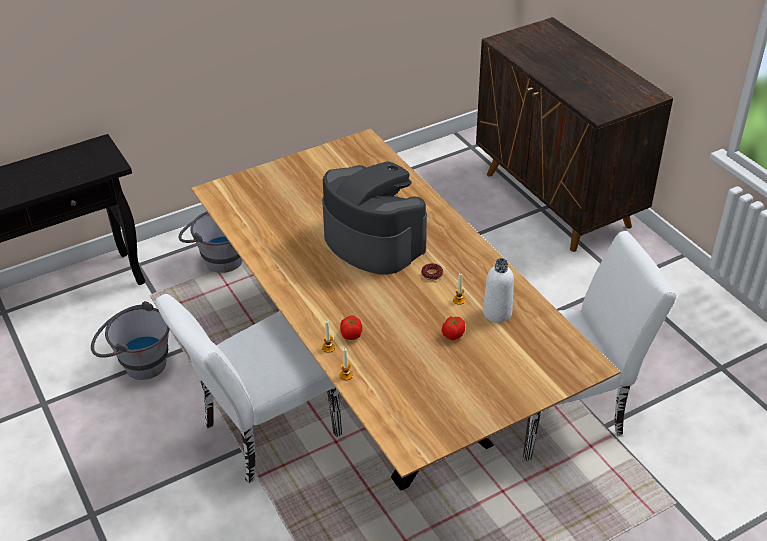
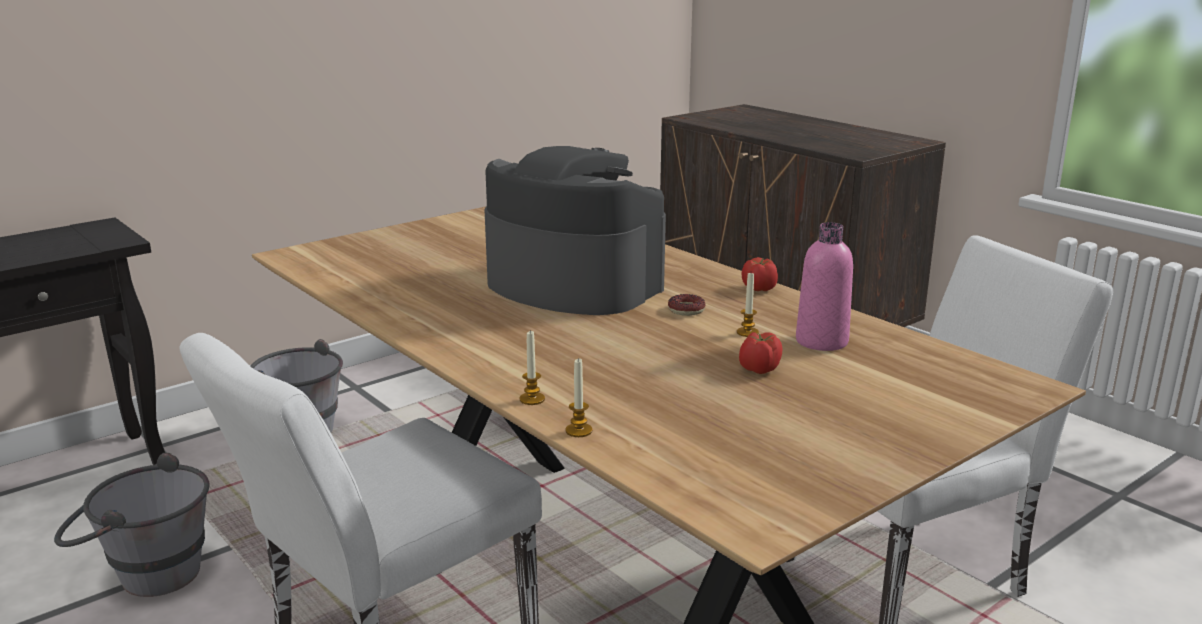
camera: 10 degrees left, 20 degrees down
(351, 335) = (570, 382): tomato -> tomato (758, 289)
(497, 313) = (821, 341): white bottle -> pink bottle

